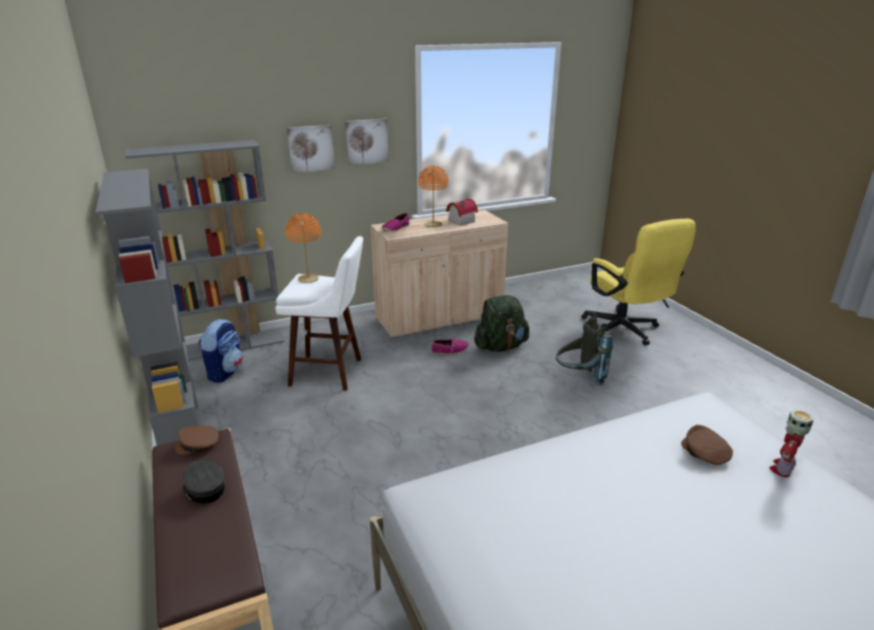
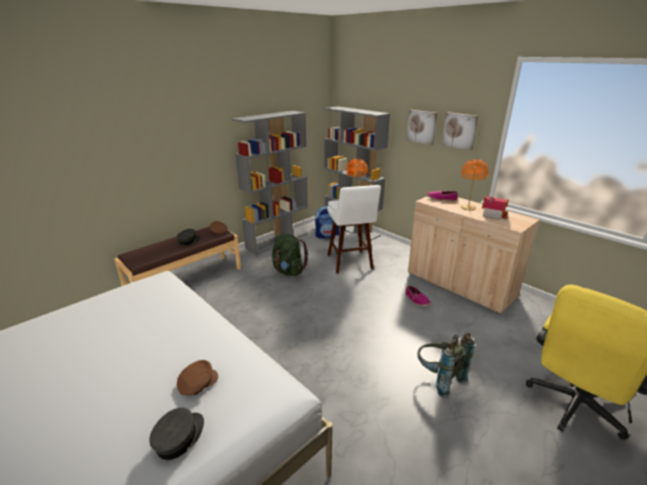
camera: 70 degrees right, 0 degrees up
(500, 346) = (447, 323): green backpack -> green backpack (288, 271)
(783, 468) = (179, 437): toy robot -> grey cap

